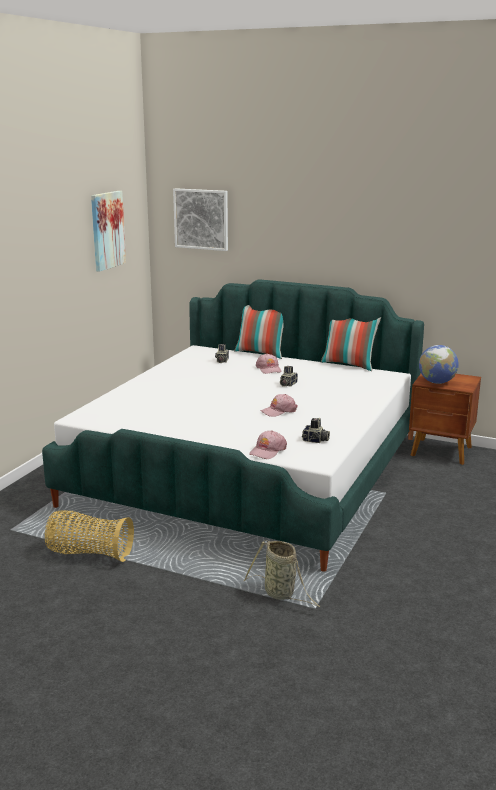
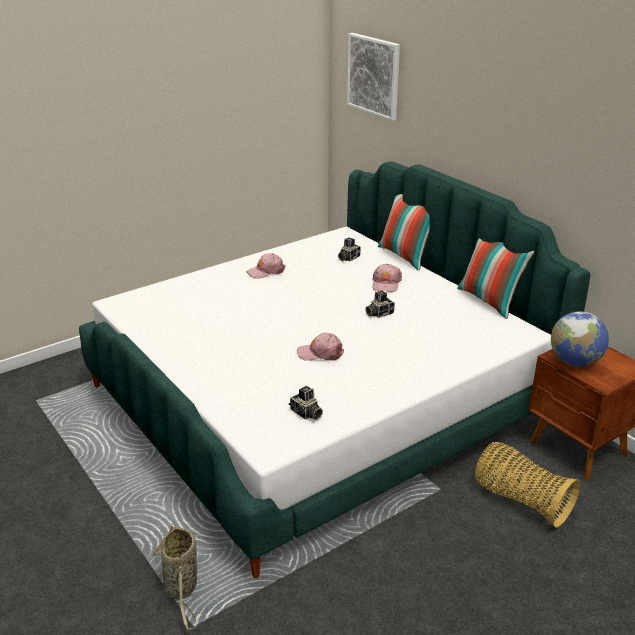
camera: 30 degrees right, 10 degrees up
(89, 553) = (68, 455): basket -> basket (520, 499)
(107, 230) = (252, 80): picture -> none
(267, 451) = (236, 411): pink cap -> pink cap (266, 271)

